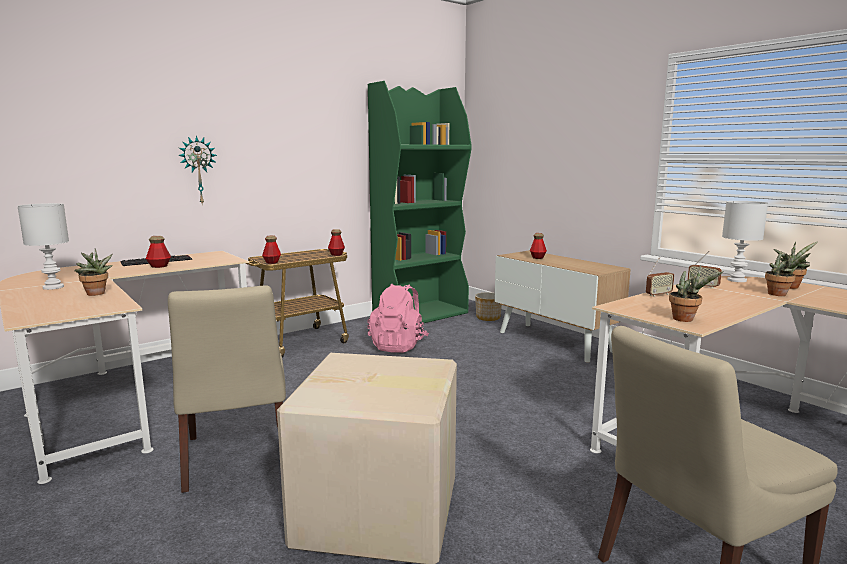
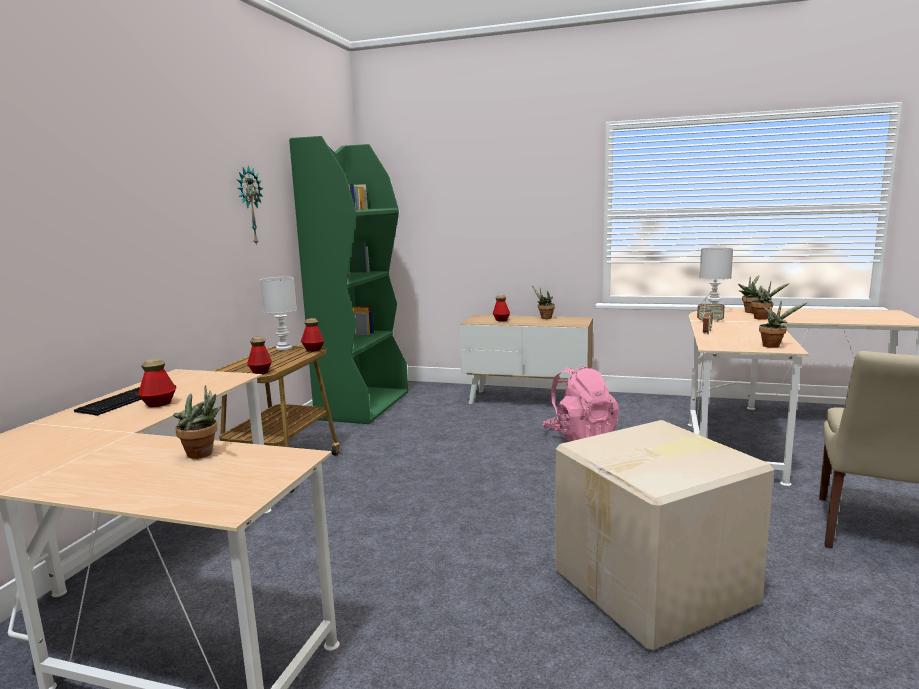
camera: 35 degrees left, 0 degrees up
(54, 287) = (93, 464): white table lamp -> white table lamp (284, 348)
(198, 170) = (140, 260): wall clock -> wall clock (249, 206)
(237, 458) = (450, 605): beige chair -> none
(398, 346) = (400, 442): pink backpack -> pink backpack (580, 438)
(488, 318) = (434, 393): planter -> none
(581, 261) = (544, 318): none -> potted plant

